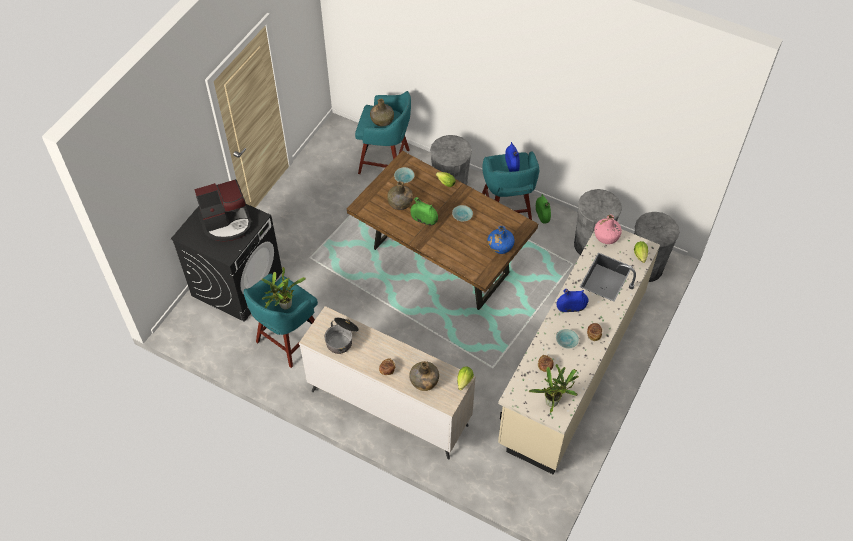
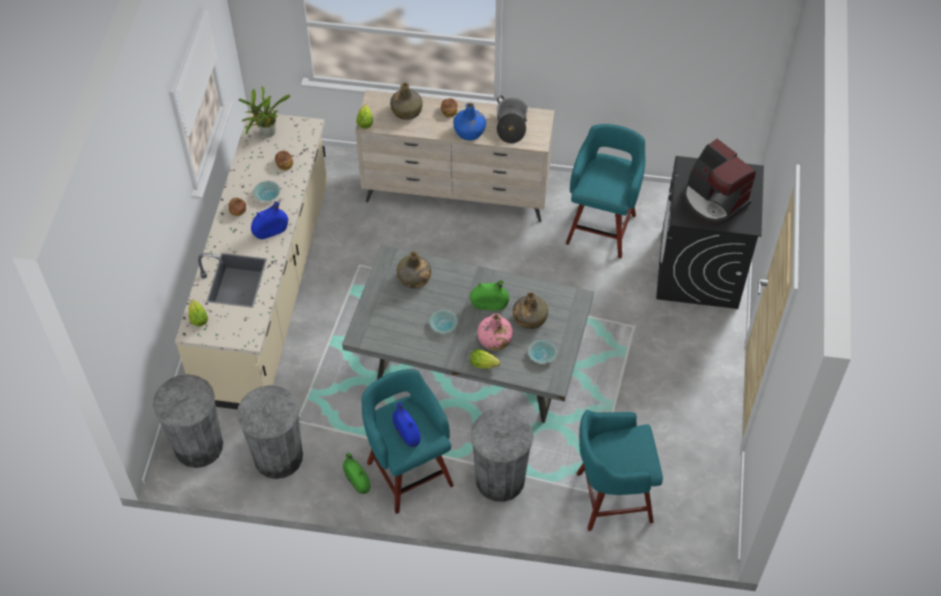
camera: 160 degrees right, 0 degrees up
(227, 223) = (713, 200): coffee machine -> coffee machine turned 90 degrees counterclockwise
(284, 306) = (601, 172): potted plant -> none
(382, 120) = (621, 451): green bottle -> green bottle (414, 279)
(440, 260) = (471, 372): brown dining table -> grey dining table
(500, 246) = (381, 299): blue bottle -> blue bottle (470, 131)
(606, 236) = (246, 331): pink bottle -> pink bottle (494, 340)

